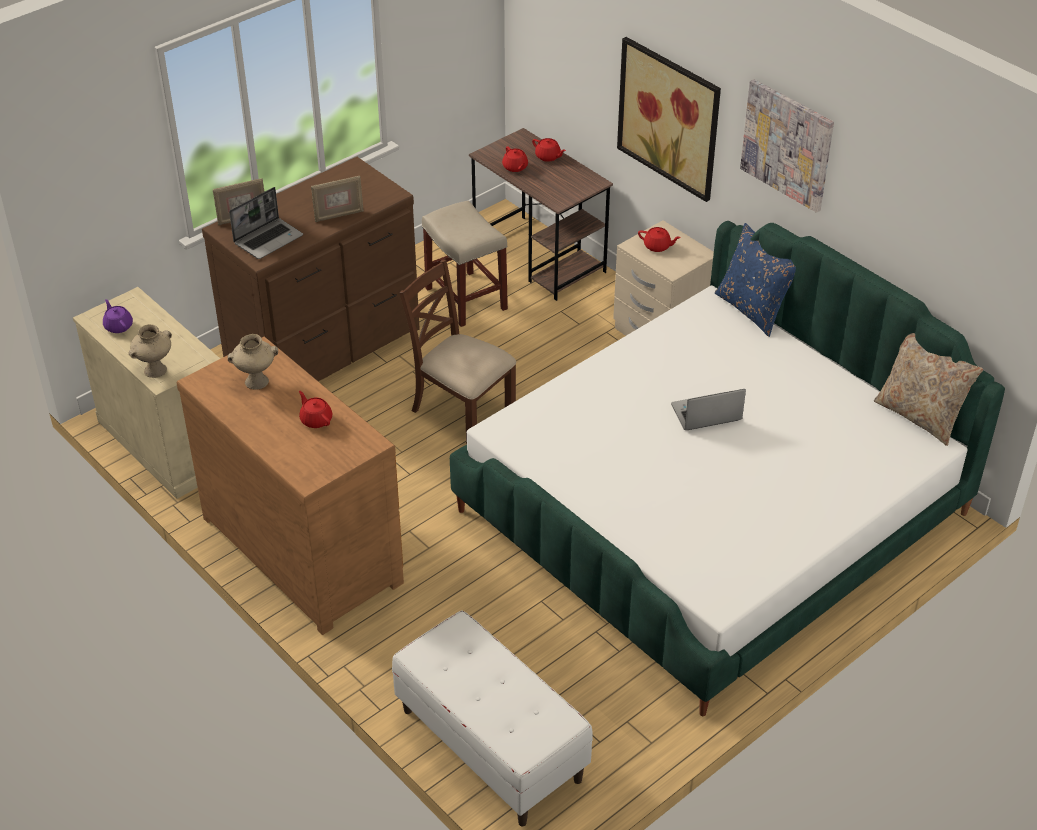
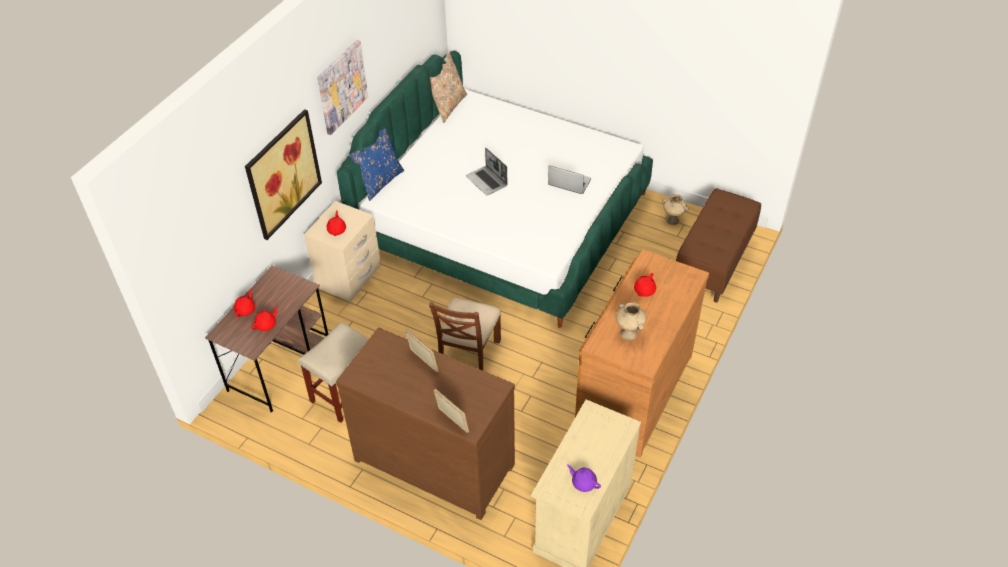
camera: 110 degrees left, 5 degrees up
(118, 326) = (583, 482): purple teapot -> purple teapot turned 90 degrees clockwise
(155, 371) = (618, 434): beige vase -> beige vase (673, 220)
(268, 239) = (472, 392): laptop -> laptop (568, 182)
(490, 745) = (713, 262): white bench -> brown bench

